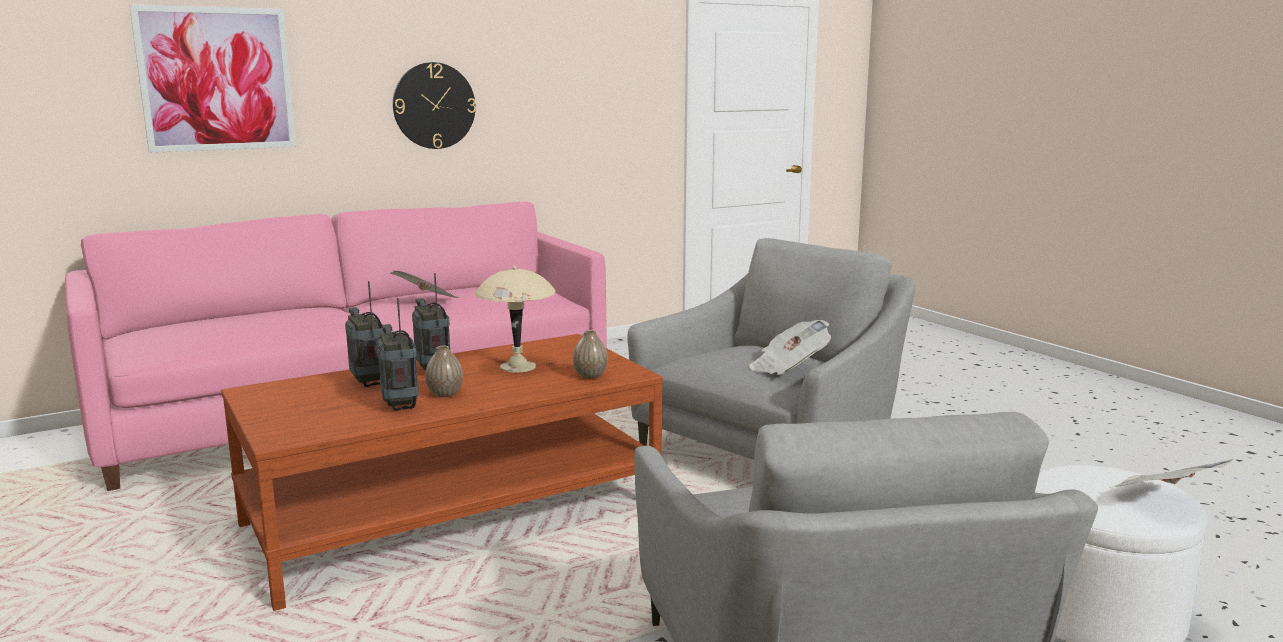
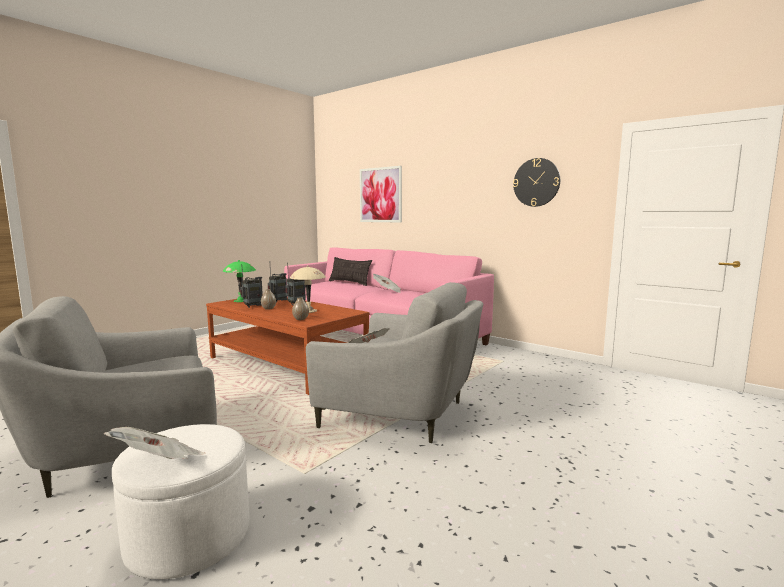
camera: 70 degrees right, 5 degrees down
(236, 316) = (349, 283): none -> pillow
(286, 416) = (241, 300): none -> green table lamp
(434, 105) = (454, 205): wall clock -> wall clock (536, 182)

